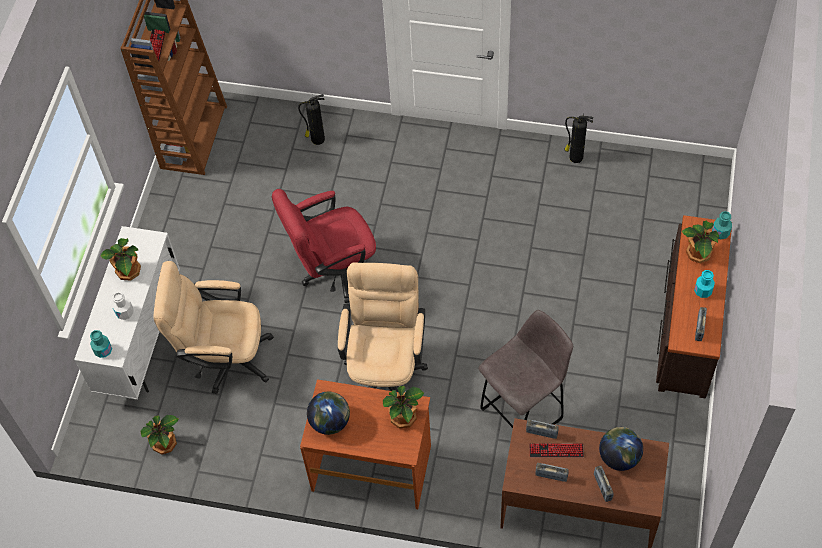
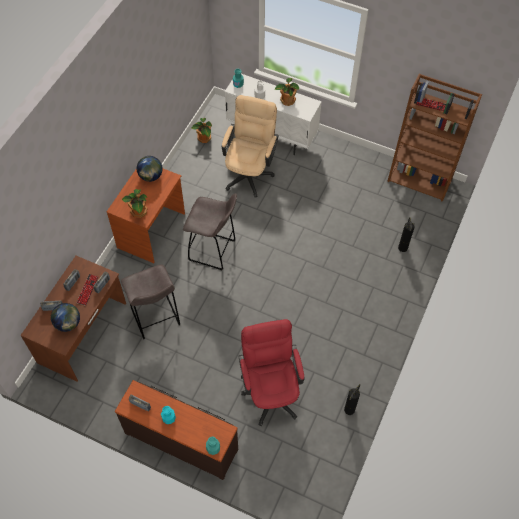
camera: 100 degrees right, 0 degrees up
(334, 271) = (293, 237): red office chair -> red office chair (271, 390)
(386, 369) = (213, 251): beige office chair -> grey stool
(698, 254) = (200, 425): potted plant -> none

